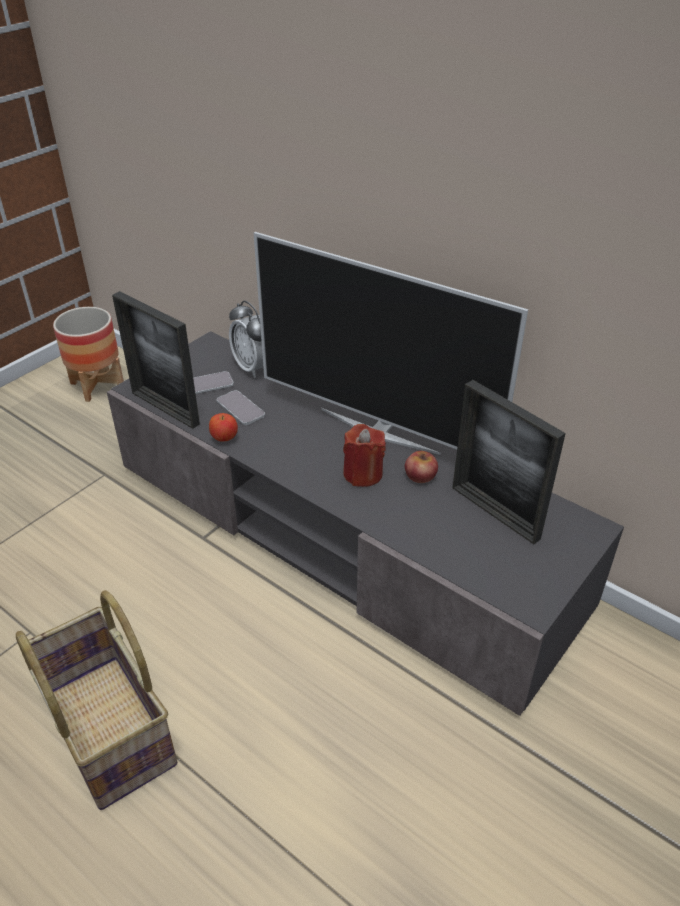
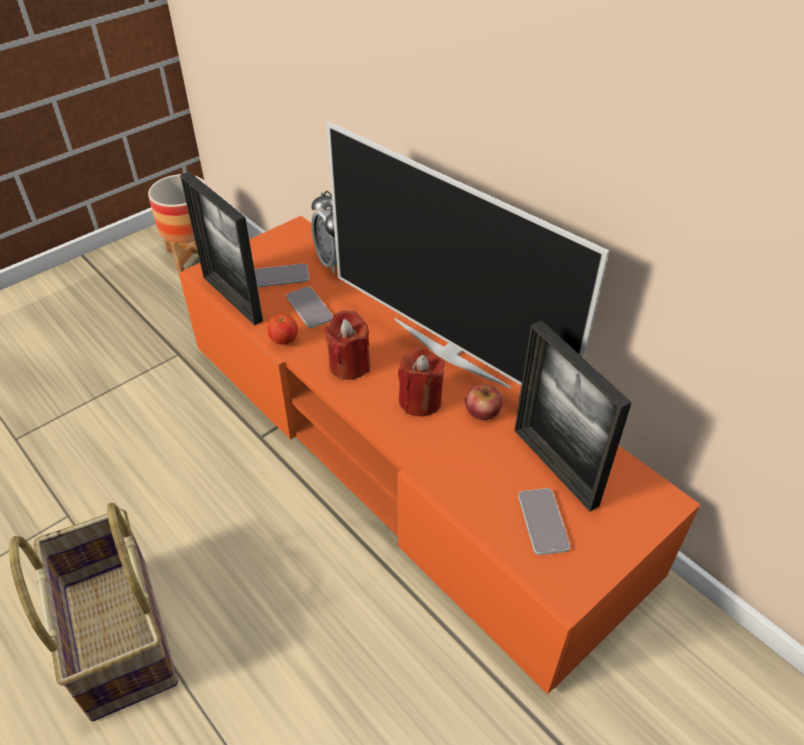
camera: 10 degrees right, 5 degrees up
(291, 452) = (349, 365): none -> red candle
(340, 534) = (402, 452): grey tv stand -> orange tv stand
(496, 557) = (543, 522): none -> phone

